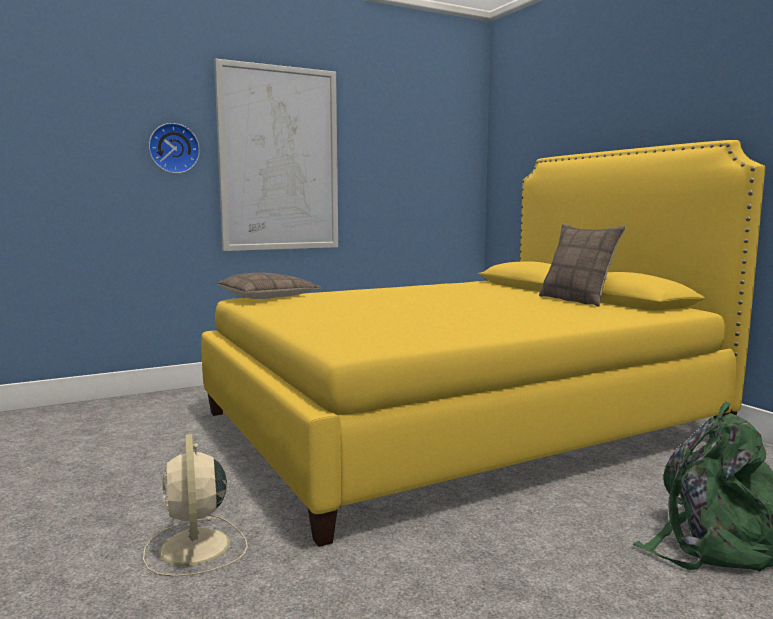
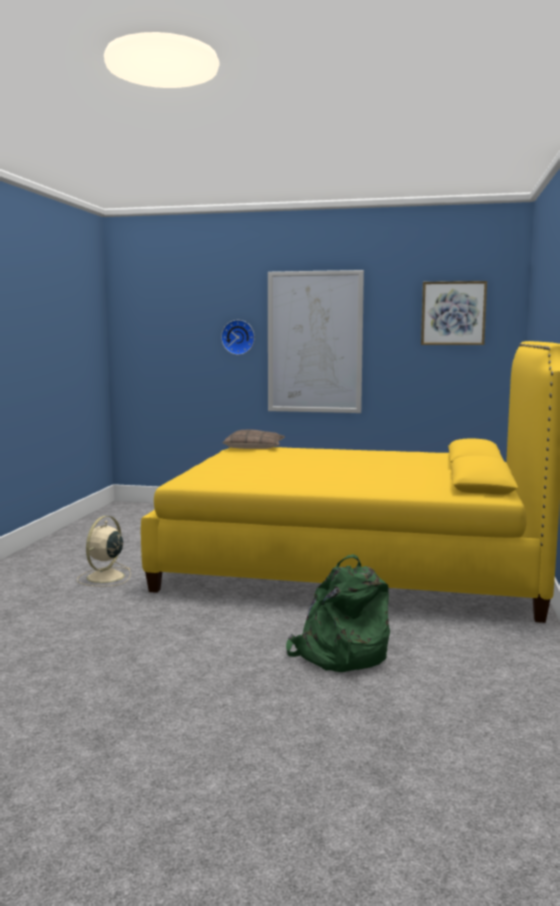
camera: 40 degrees right, 0 degrees up
(425, 132) = (453, 313): none -> picture
(577, 300) = (445, 477): pillow -> none

